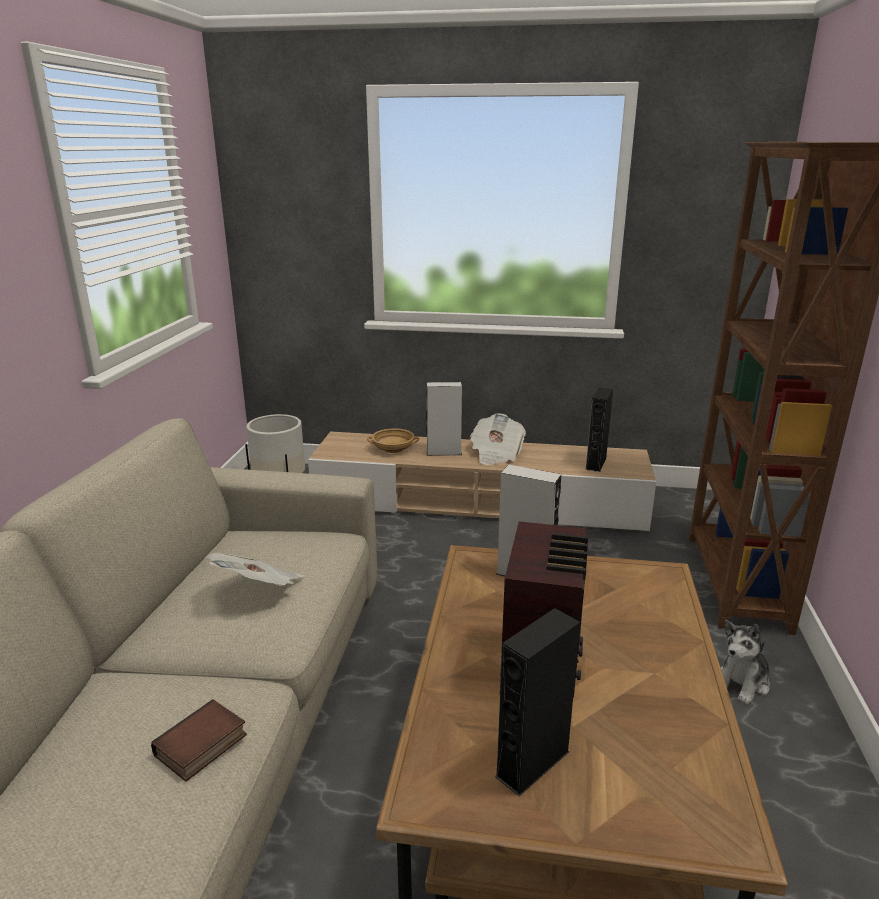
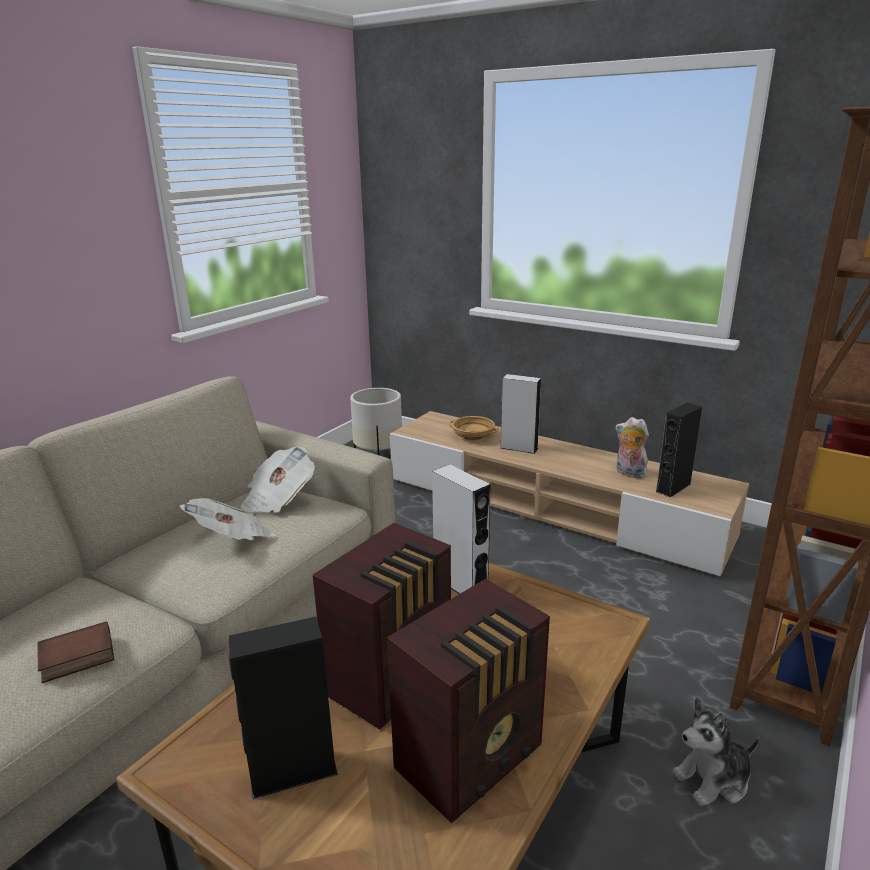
camera: 25 degrees right, 0 degrees up
(496, 454) = (570, 458): newspaper -> newspaper (278, 498)
(553, 458) = (629, 473): none -> plush toy
(657, 702) = (473, 757): none -> radio

